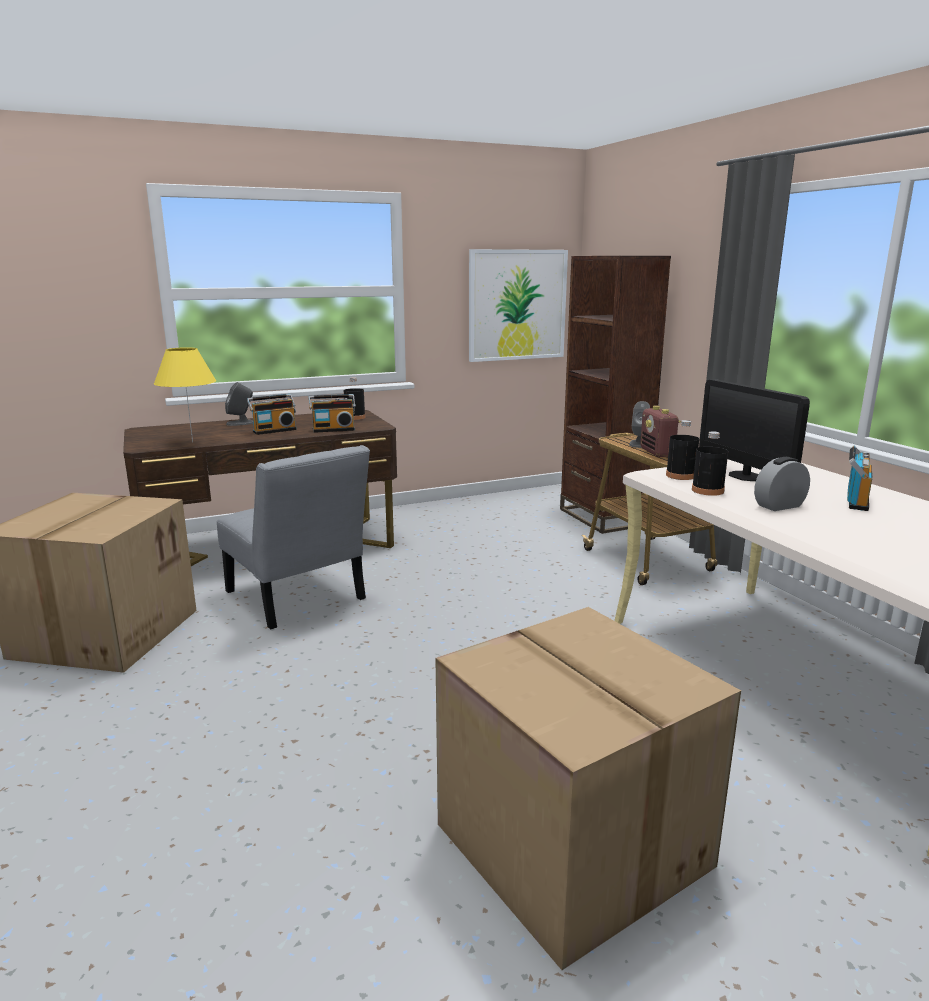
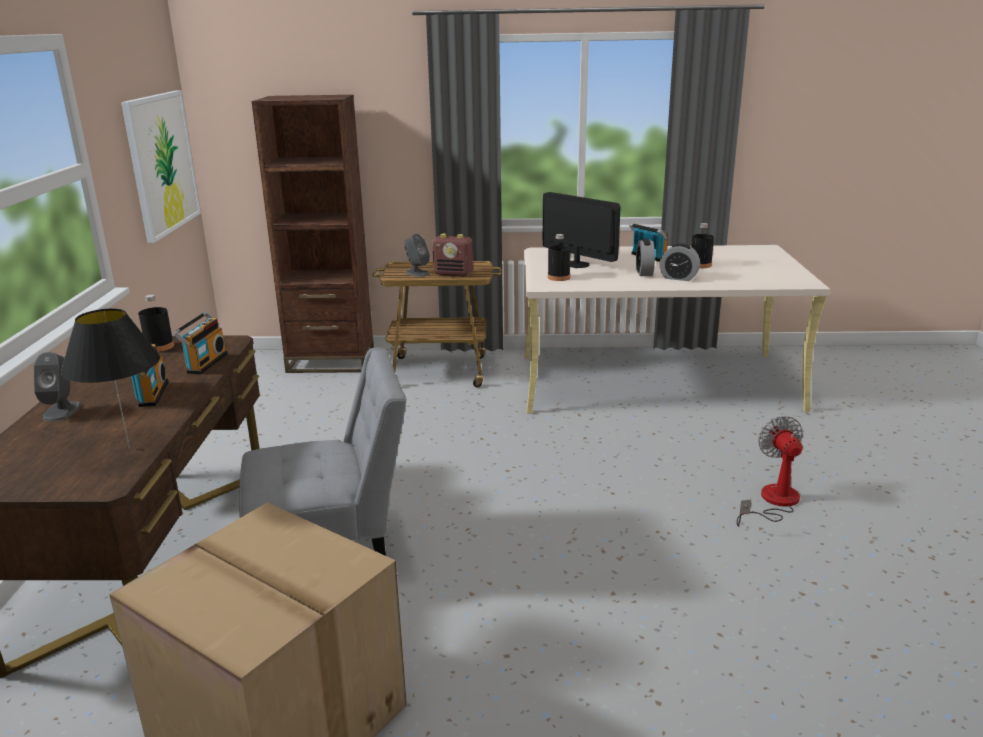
camera: 65 degrees left, 5 degrees up
(192, 442) = (129, 448): yellow table lamp -> black table lamp
(567, 844) = (773, 502): cardboard box -> fan
(707, 490) = (599, 279): black bottle -> black bottle (700, 265)
(746, 476) = (576, 264): monitor -> monitor turned 135 degrees counterclockwise
(794, 524) = (678, 278): none -> alarm clock

